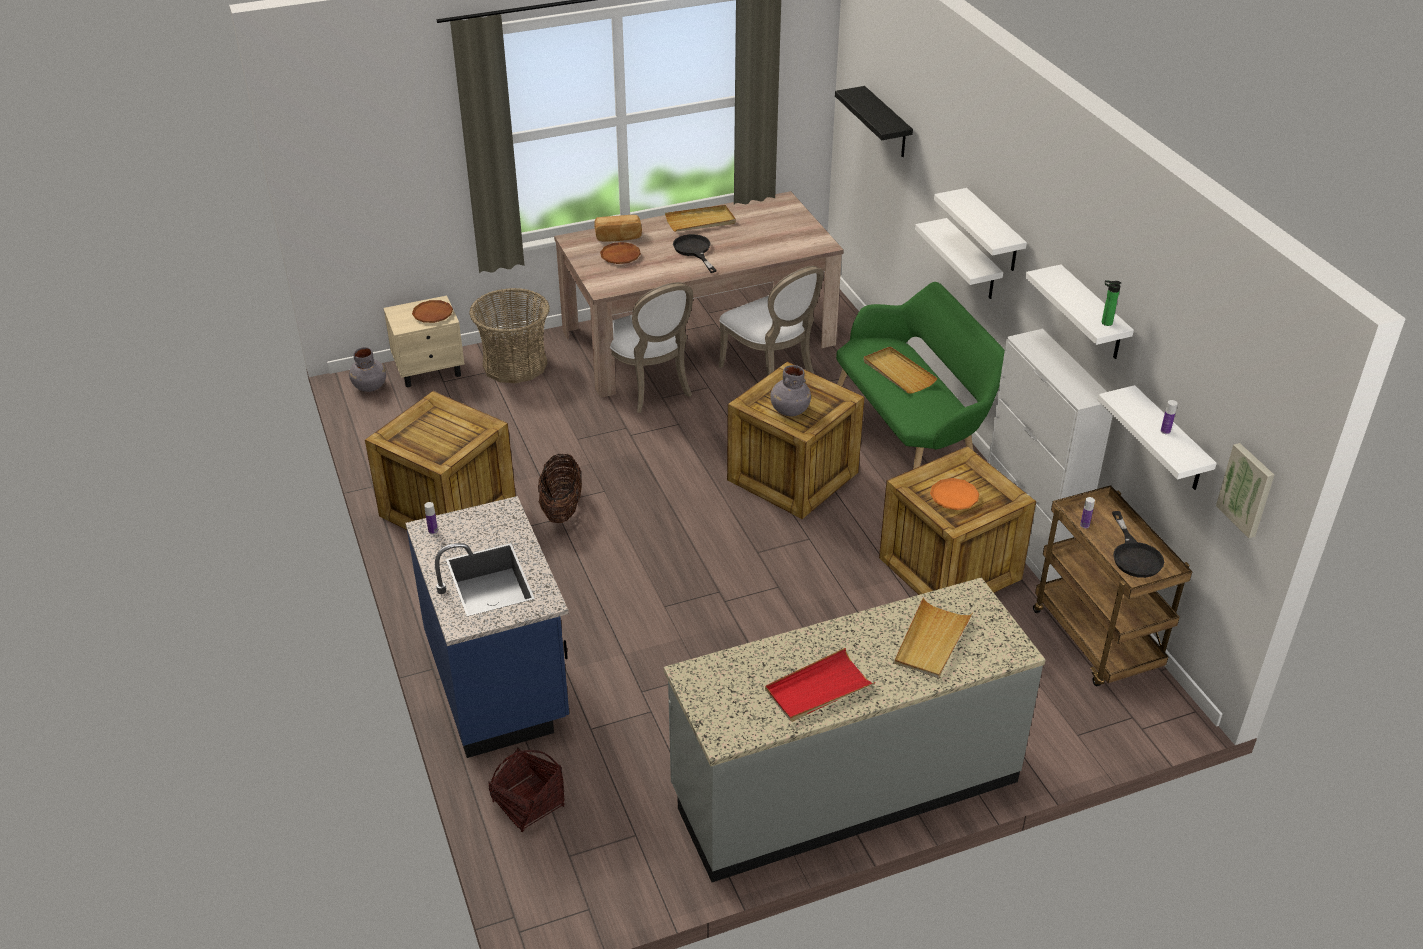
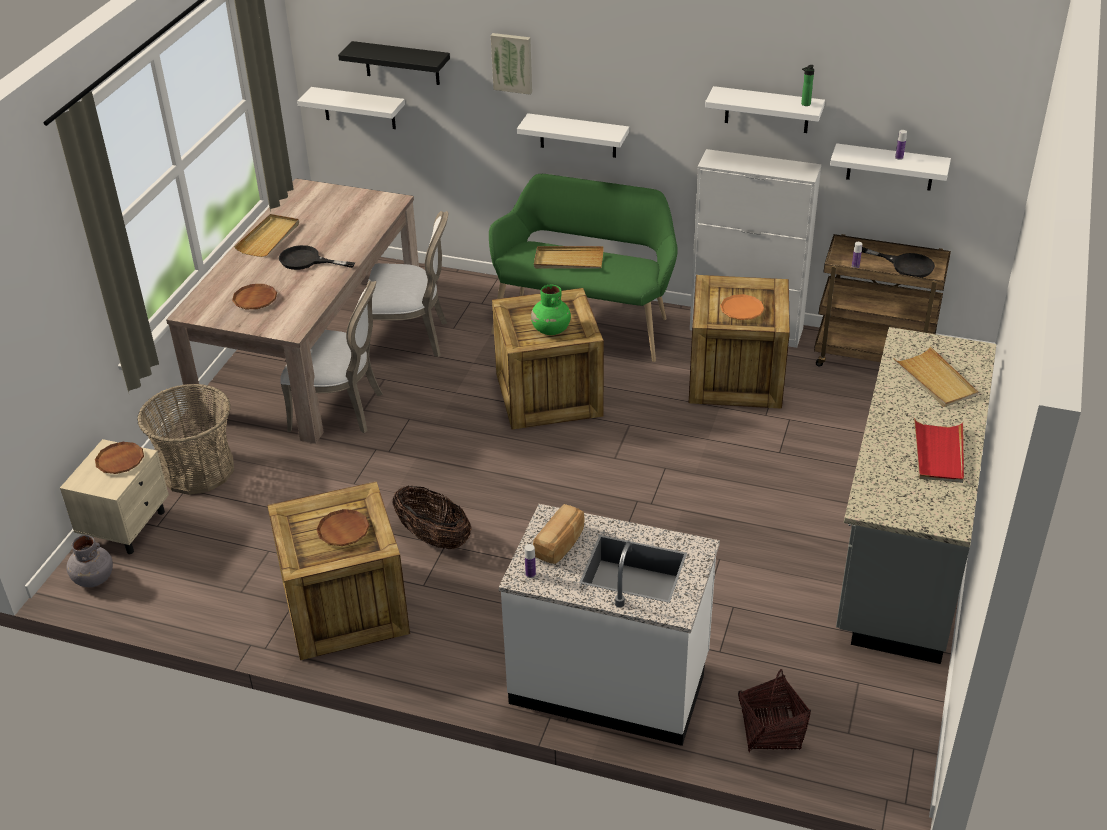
camera: 50 degrees left, 0 degrees up
(443, 438) = (343, 531): none -> brown plate
(499, 681) = (610, 681): blue counter -> white counter
(618, 237) = (225, 287): bread -> bread (561, 544)
(789, 410) = (551, 330): grey vase -> green vase
(993, 231) = (605, 97): white shelf -> white shelf (359, 108)
(1247, 489) = (990, 161): picture -> picture (512, 62)

